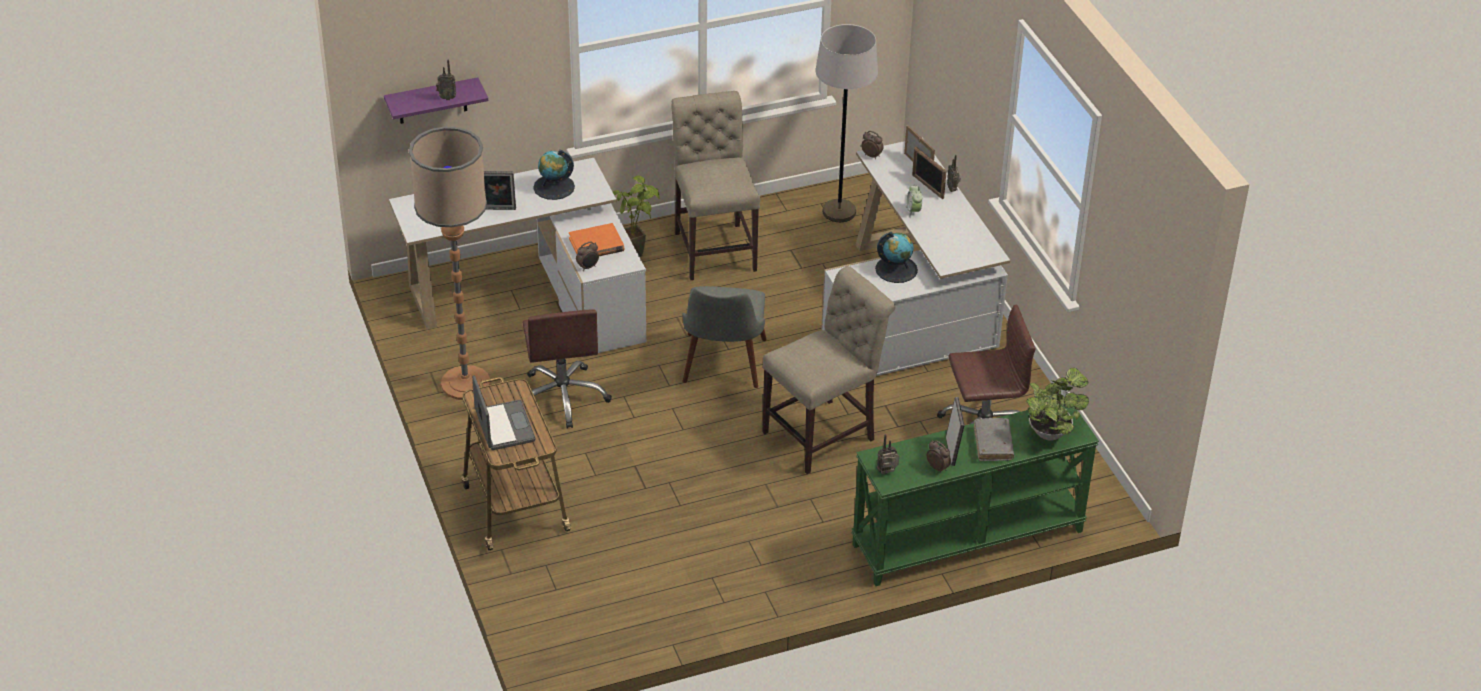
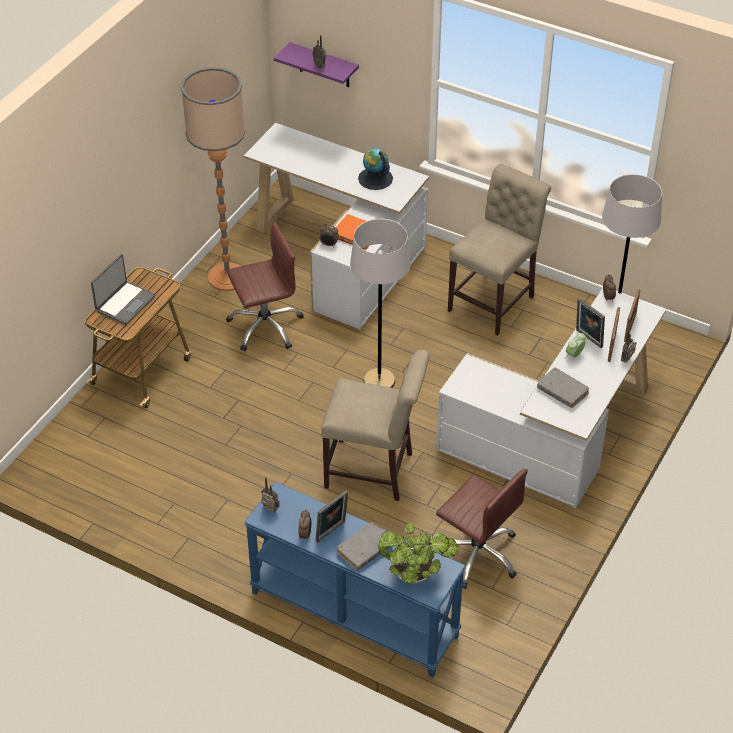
camera: 50 degrees right, 5 degrees up
(497, 210) = (321, 170): picture frame -> picture frame (587, 339)
(563, 396) = (265, 326): brown office chair -> brown office chair turned 150 degrees counterclockwise
(640, 253) = (444, 272): potted plant -> none
(722, 369) = (379, 381): grey chair -> grey floor lamp
(896, 269) = (513, 388): globe -> none
(946, 241) = (562, 391): none -> grey book
(967, 539) = (353, 615): green console table -> blue console table

